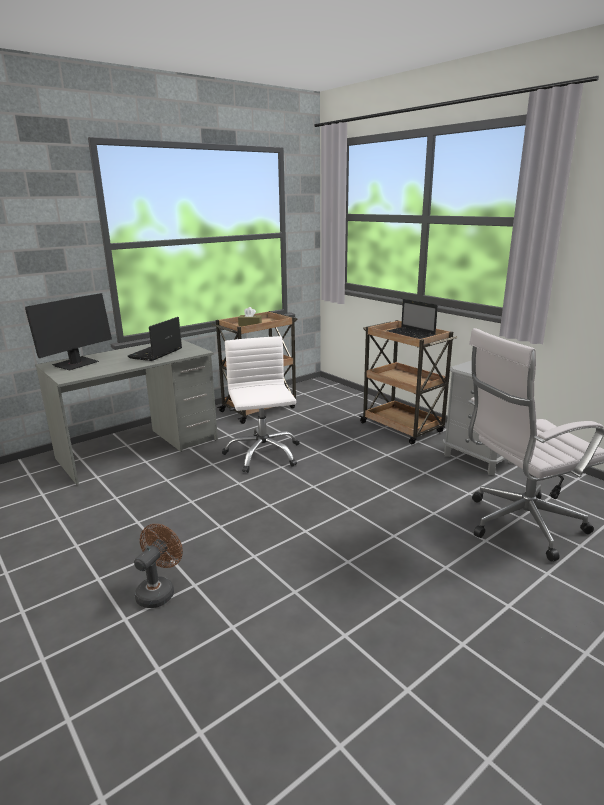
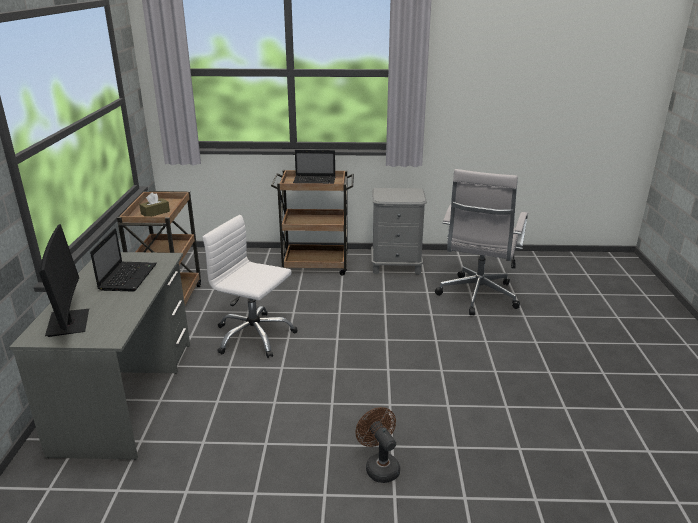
camera: 50 degrees left, 5 degrees up
(155, 354) = (128, 276): laptop -> laptop turned 150 degrees counterclockwise

